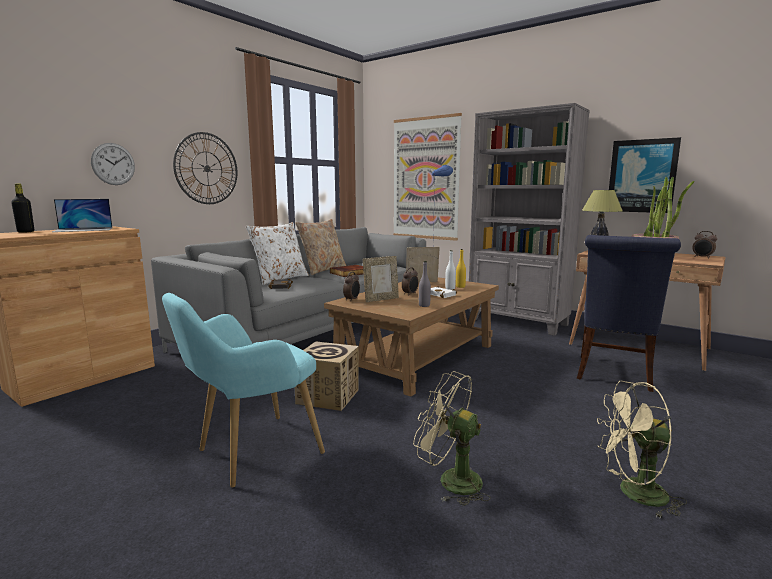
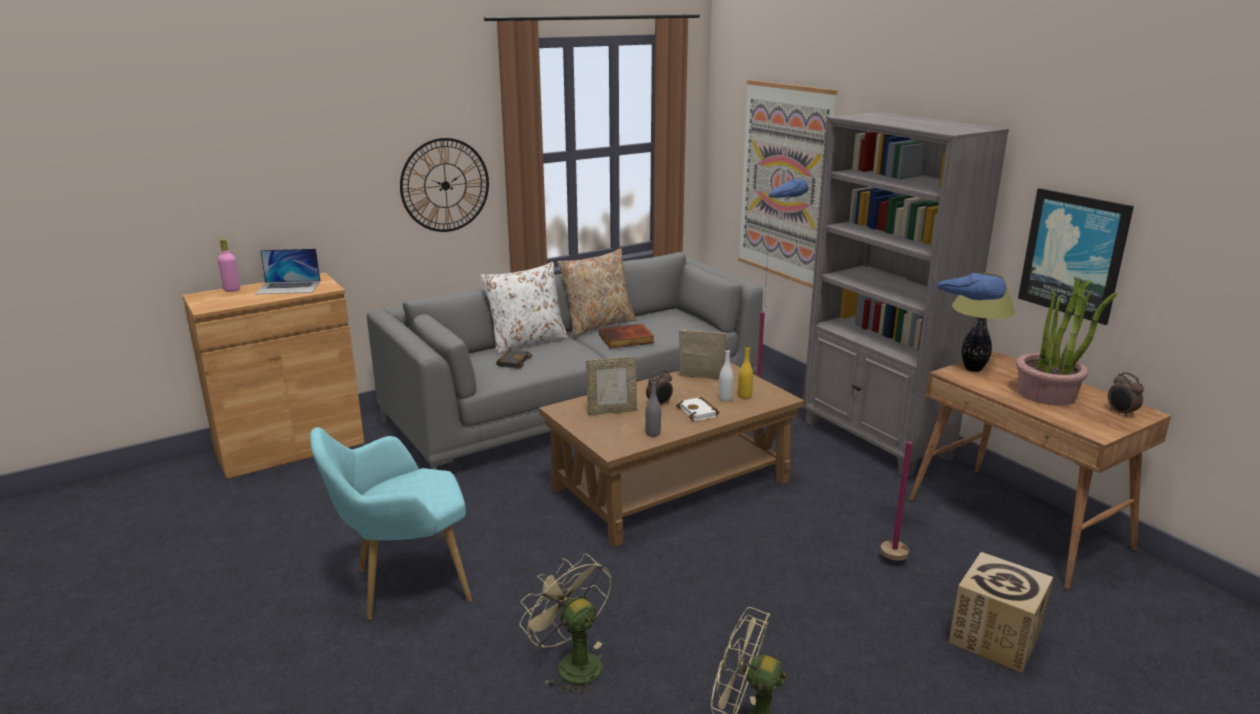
camera: 20 degrees right, 10 degrees up
(25, 232) = (232, 290): black bottle -> pink bottle
(113, 164) = (326, 197): wall clock -> none
(328, 396) = (521, 527): cardboard box -> cardboard box (994, 638)
(352, 300) = (576, 406): alarm clock -> none
(614, 375) = (916, 567): blue chair -> blue floor lamp

